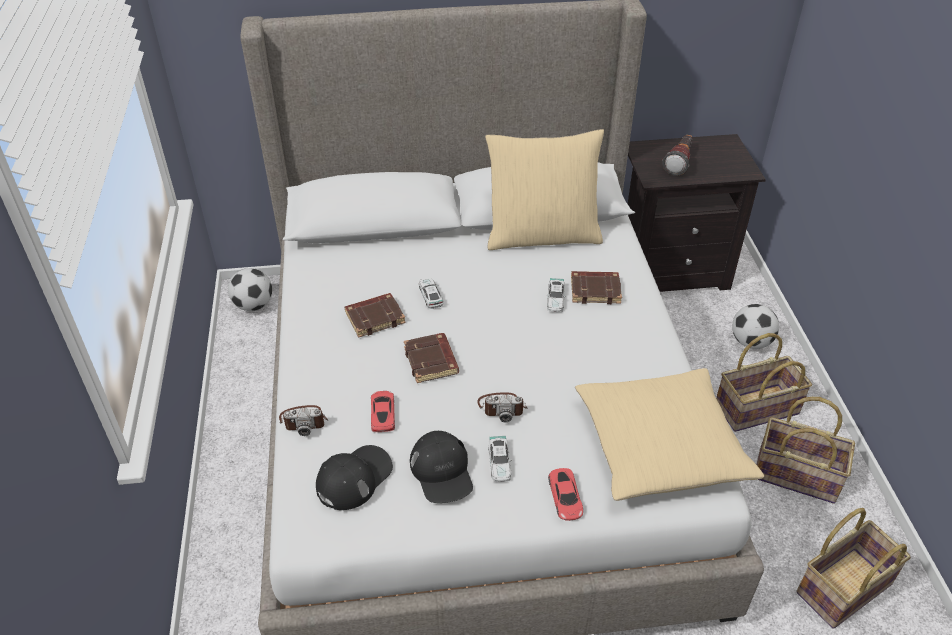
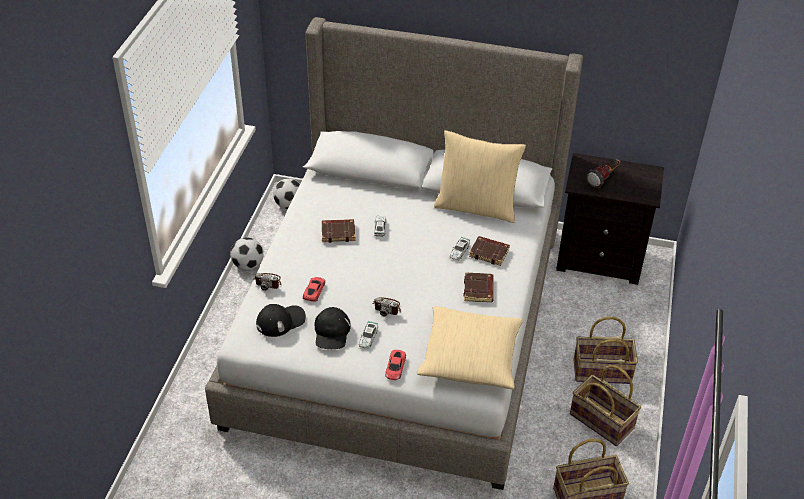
camera: 20 degrees right, 0 degrees up
(432, 361) = (359, 268): brown book -> brown book (479, 290)
(750, 342) = (628, 326): football -> football (248, 265)

